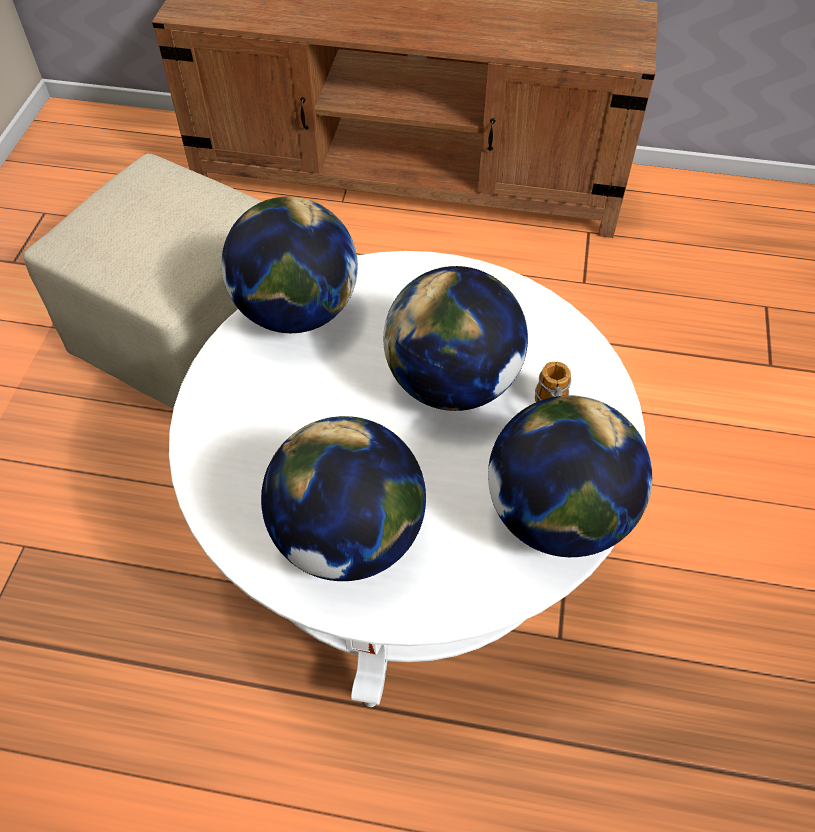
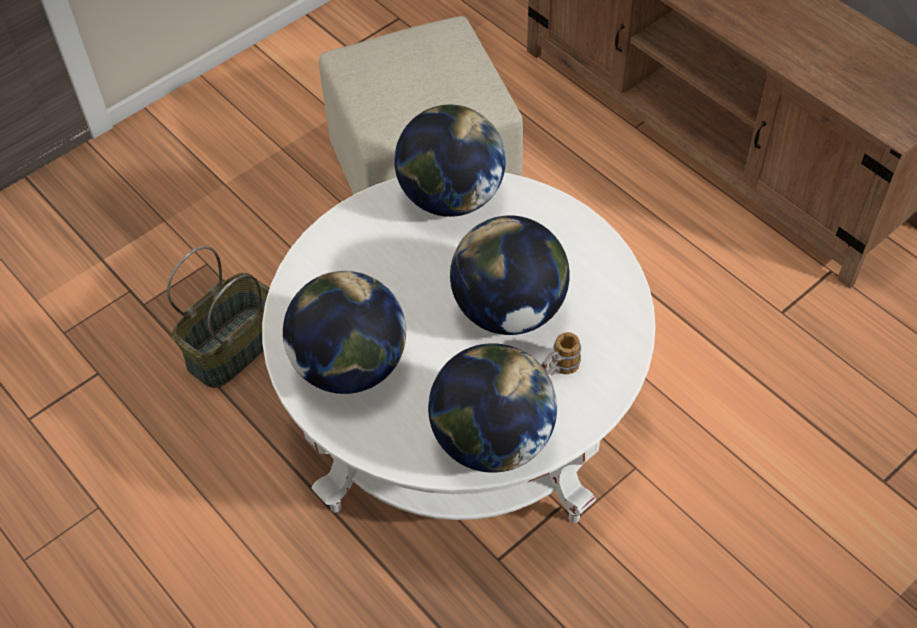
camera: 40 degrees right, 0 degrees up
(124, 612) = (233, 346): none -> basket

